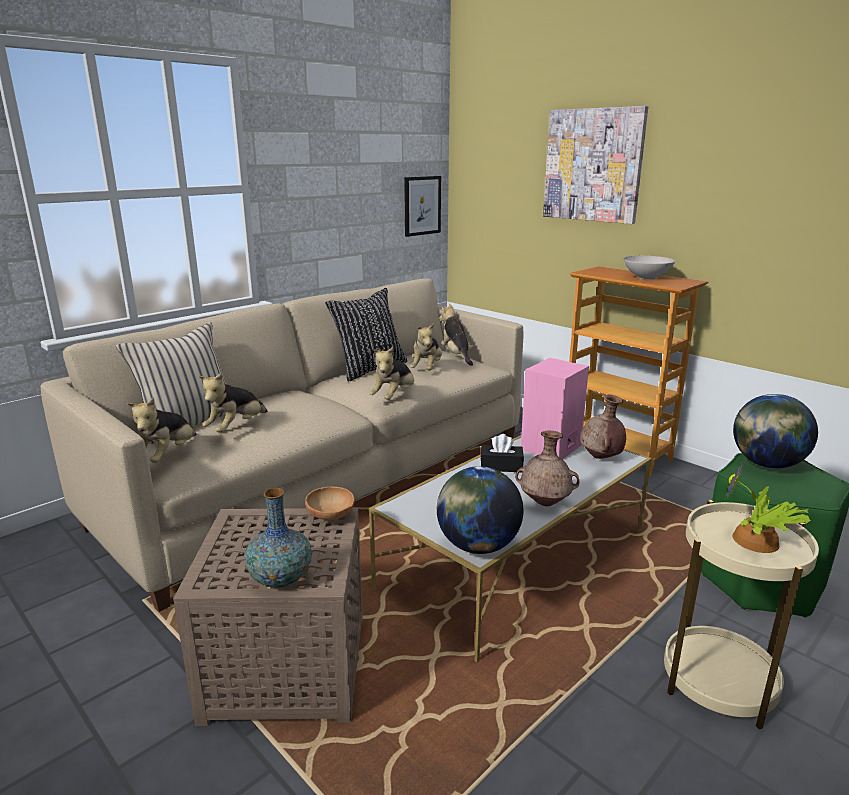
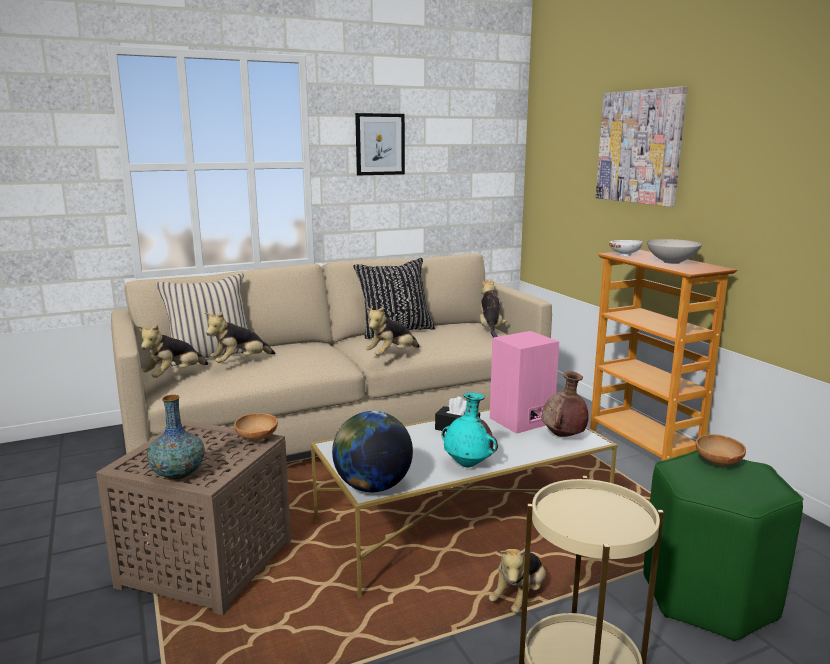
camera: 20 degrees right, 5 degrees down
(422, 205) = (492, 186): picture -> picture (380, 144)
(427, 369) = (447, 336): plush toy -> plush toy (519, 597)
(545, 503) = (469, 464): brown vase -> turquoise vase
(595, 273) = (624, 255): none -> white bowl
(757, 542) = (600, 520): potted plant -> none
(767, 464) = (717, 463): globe -> brown bowl

